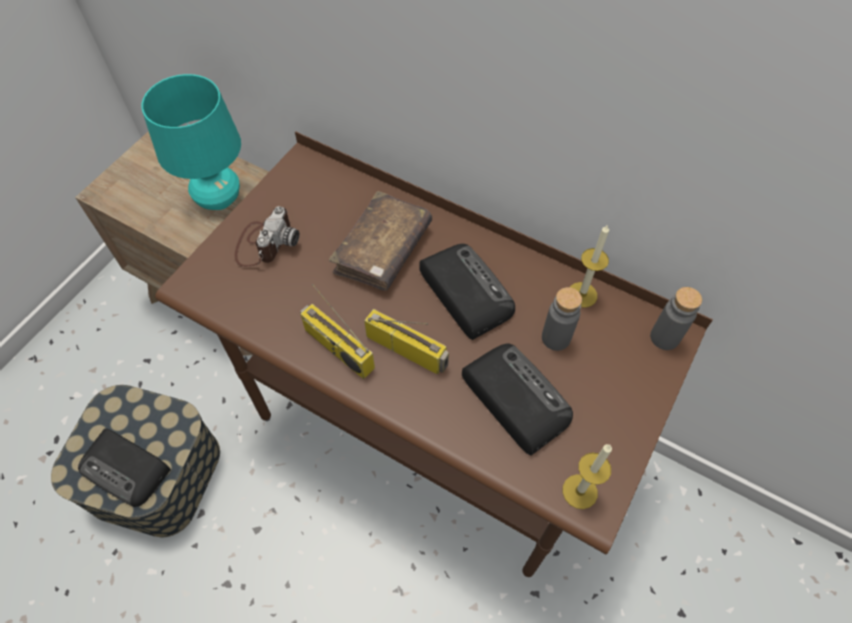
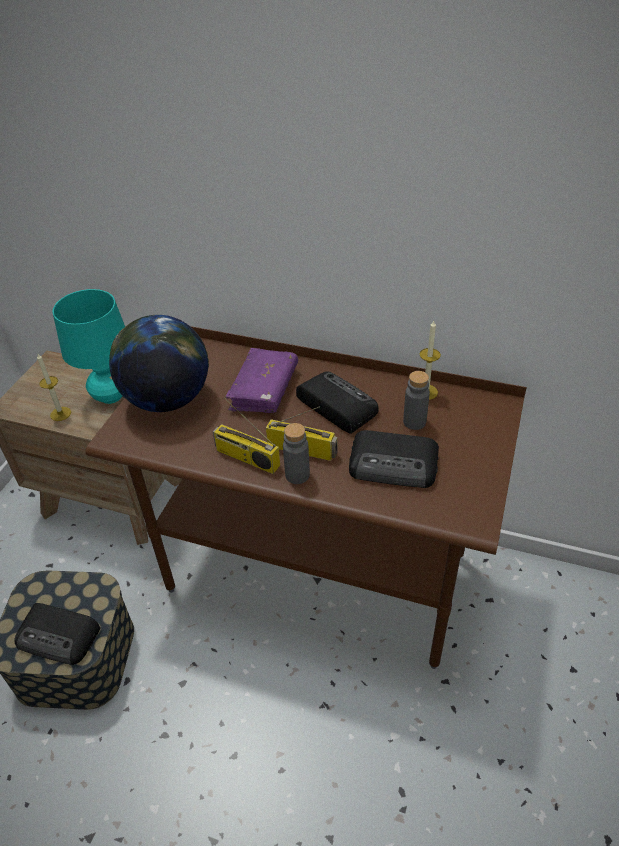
camera: 10 degrees left, 15 degrees down
(265, 242) = (168, 400): camera -> globe
(383, 250) = (264, 389): brown book -> purple book
(514, 398) = (394, 465): radio -> radio turned 150 degrees clockwise
(580, 491) = (463, 514): candle -> candle (60, 414)
(664, 337) = (495, 407): grey bottle -> grey bottle (297, 475)

